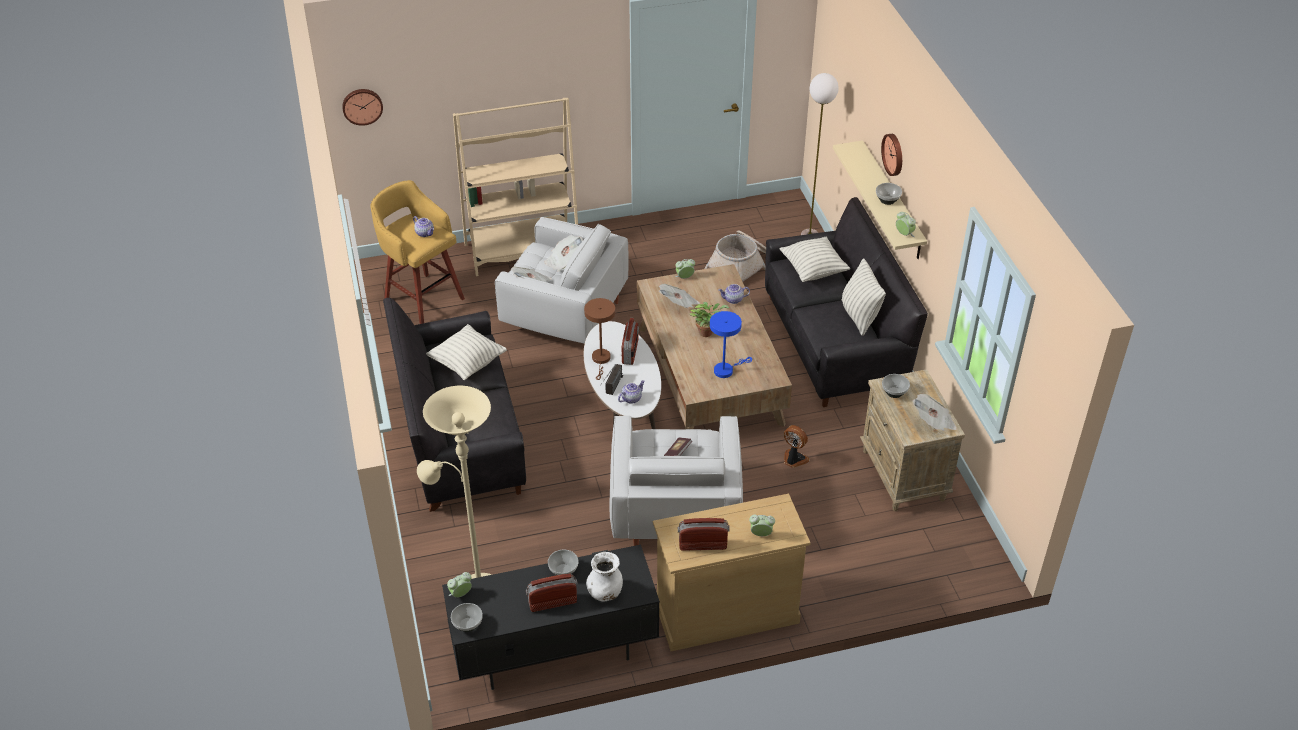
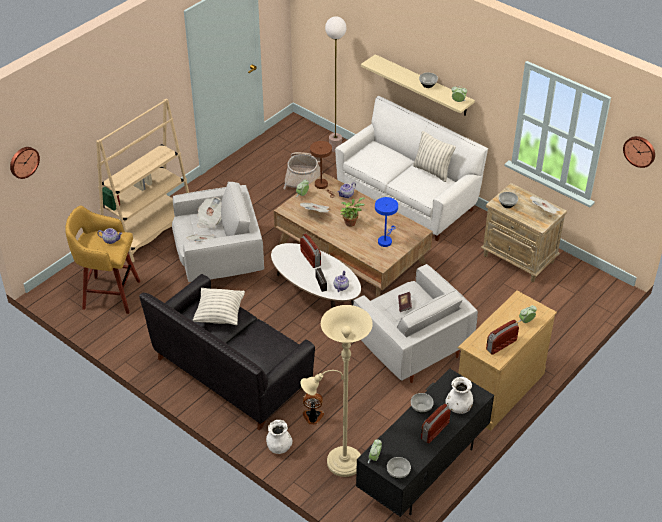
camera: 35 degrees left, 0 degrees up
(431, 540) = (279, 447): none -> white vase
(601, 360) = (297, 272): brown table lamp -> brown table lamp (322, 186)
(793, 459) = (450, 280): fan -> fan (313, 417)
(813, 270) = (378, 155): pillow -> none
(834, 343) = (407, 199): black sofa -> white sofa
(894, 154) = (419, 52): wall clock -> wall clock (640, 151)

